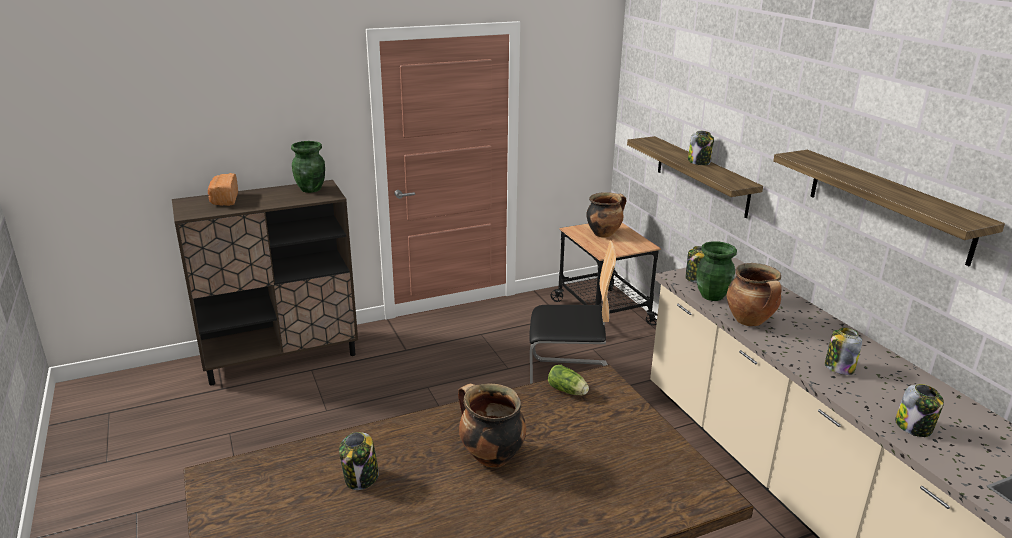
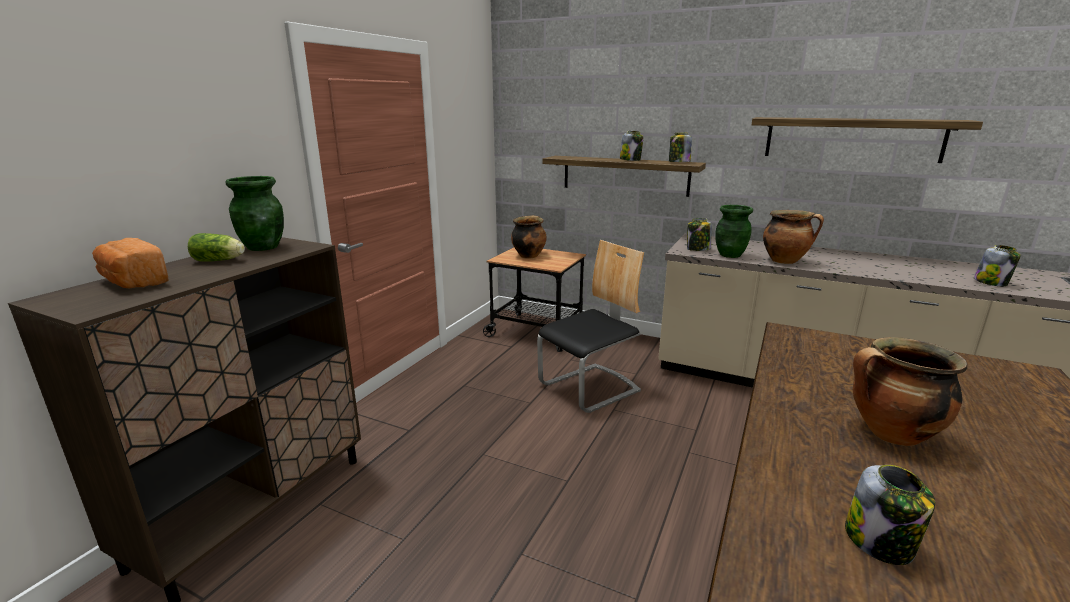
camera: 40 degrees left, 5 degrees down
(568, 391) = (795, 351): lettuce -> lettuce (220, 260)
(838, 367) = (885, 268): jar -> jar (678, 162)

